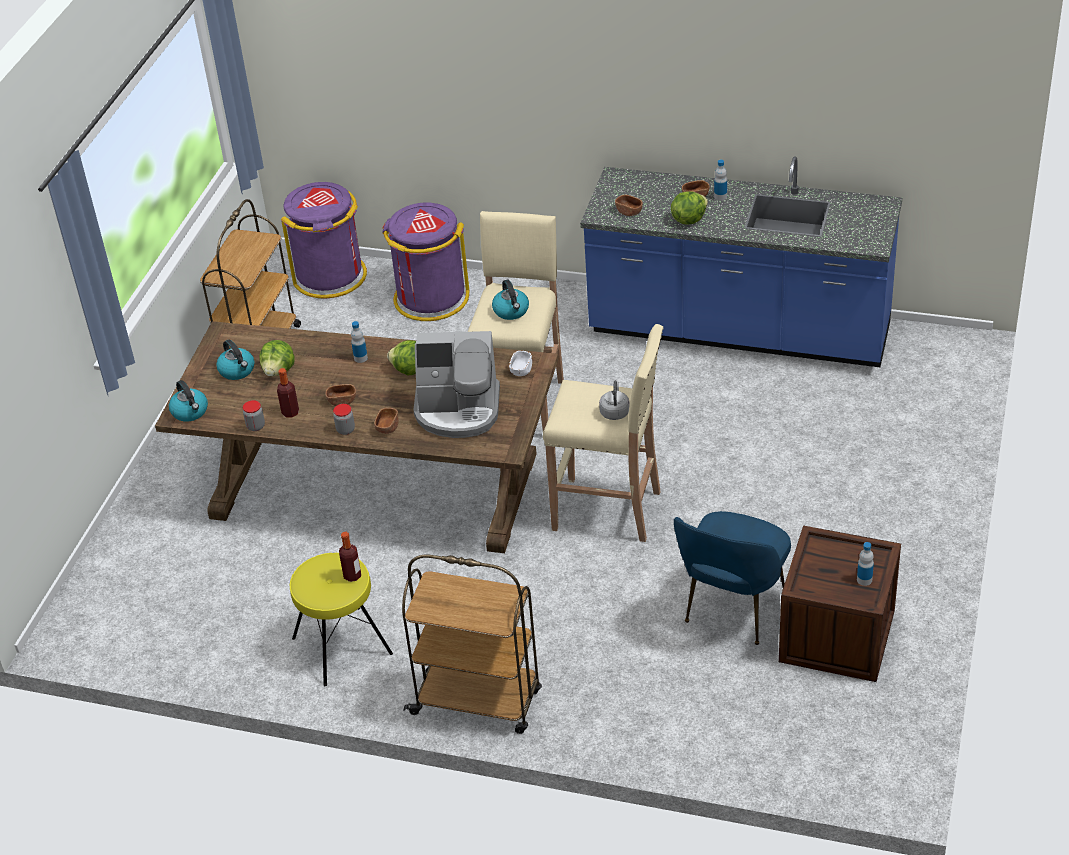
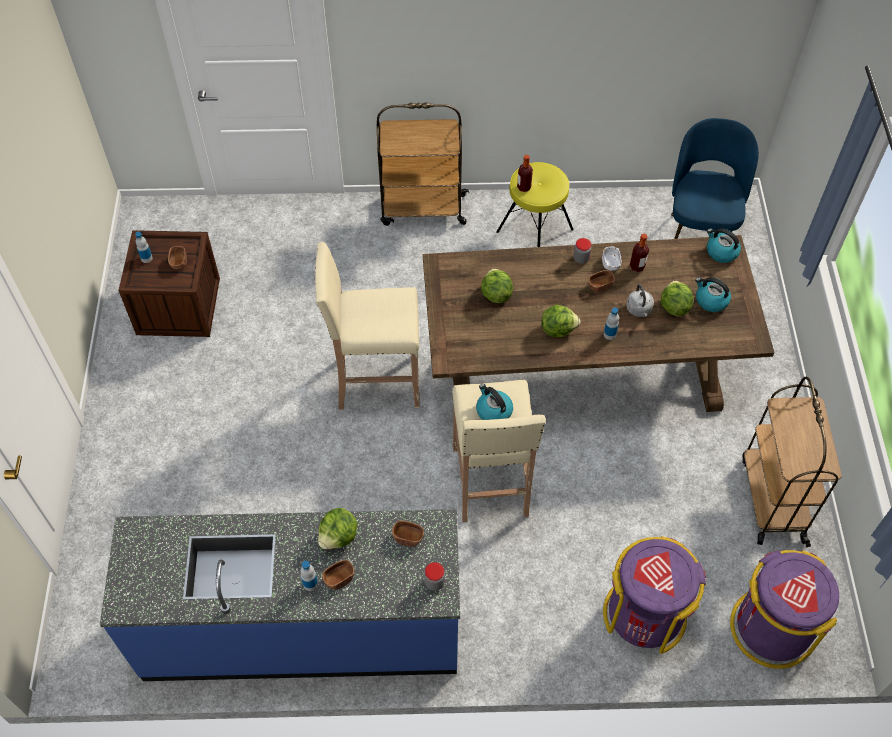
camera: 160 degrees right, 15 degrees up
(256, 426) = (657, 248): jar -> jar (434, 582)
(387, 427) = (547, 267): brown bowl -> brown bowl (178, 262)
(458, 410) = (496, 294): coffee machine -> lettuce
(521, 370) = (459, 348): white bowl -> white bowl (611, 263)
(615, 412) = (359, 312): grey kettle -> grey kettle (639, 310)
(731, 613) = (259, 309): blue chair -> blue chair (699, 234)

